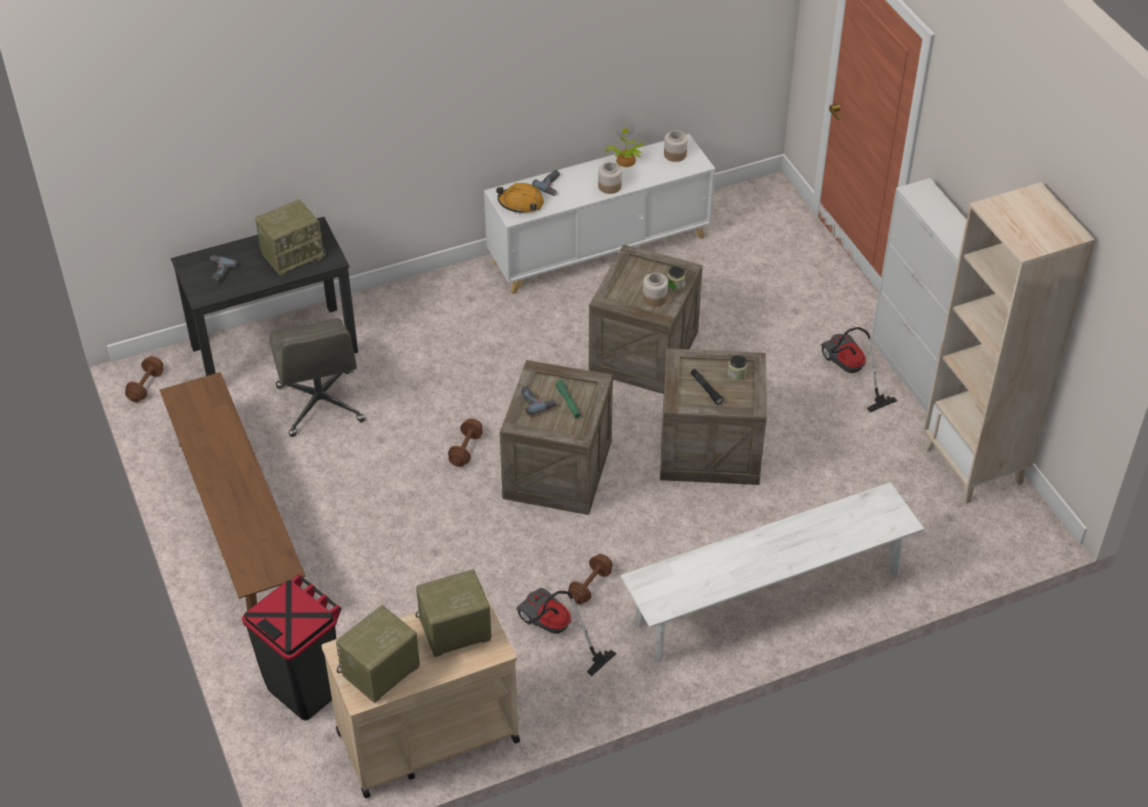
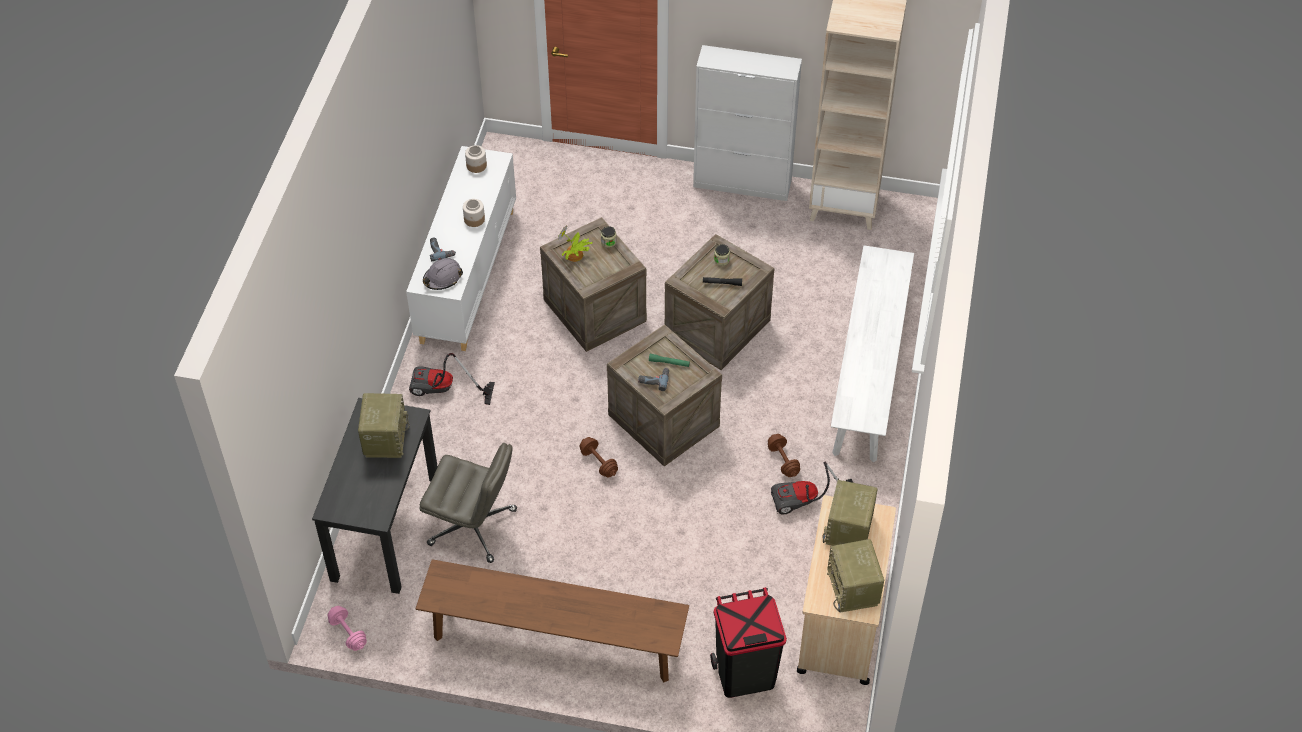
camera: 55 degrees left, 5 degrees up
(146, 386) = (348, 633): brown dumbbell -> pink dumbbell
(218, 271) = (359, 494): power drill -> none
(521, 203) = (442, 278): orange hard hat -> grey hard hat
(625, 161) = (456, 196): potted plant -> potted plant (574, 255)
(655, 298) = (610, 260): jar -> none
(849, 372) = (712, 215): vacuum cleaner -> vacuum cleaner (443, 391)

